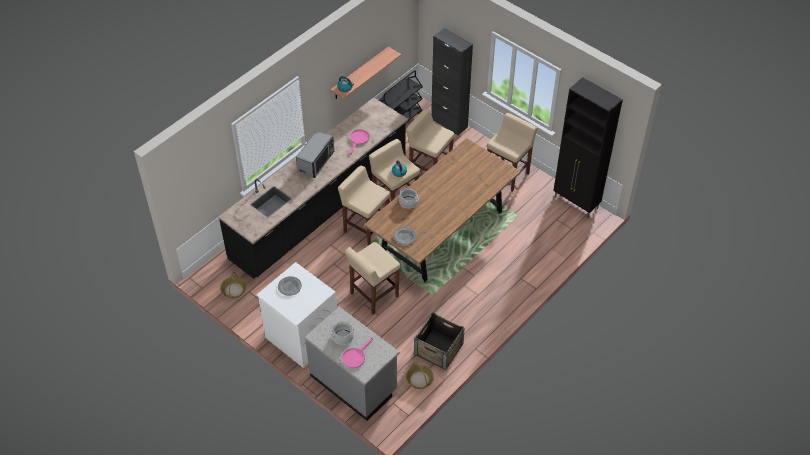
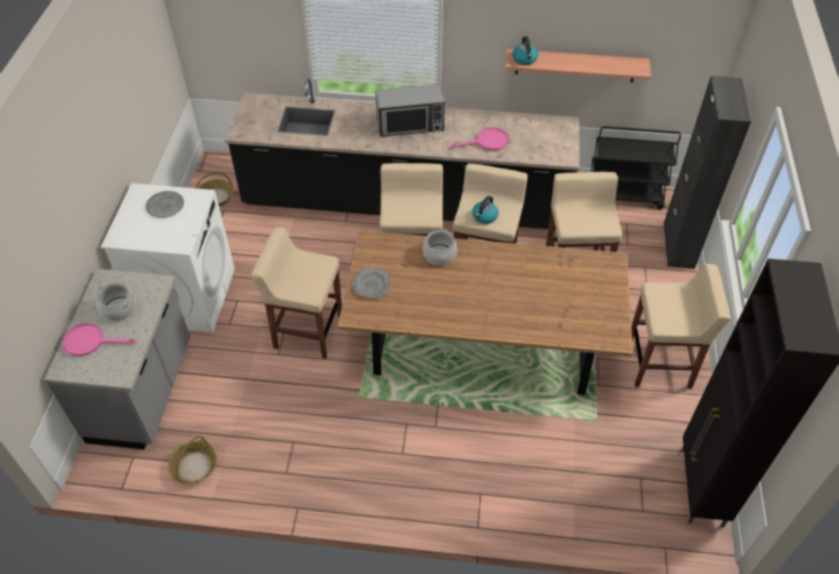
camera: 55 degrees right, 0 degrees up
(438, 349) = (265, 459): crate -> none

